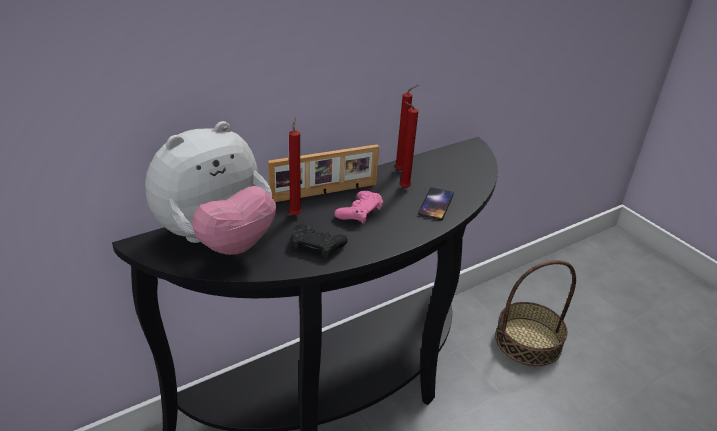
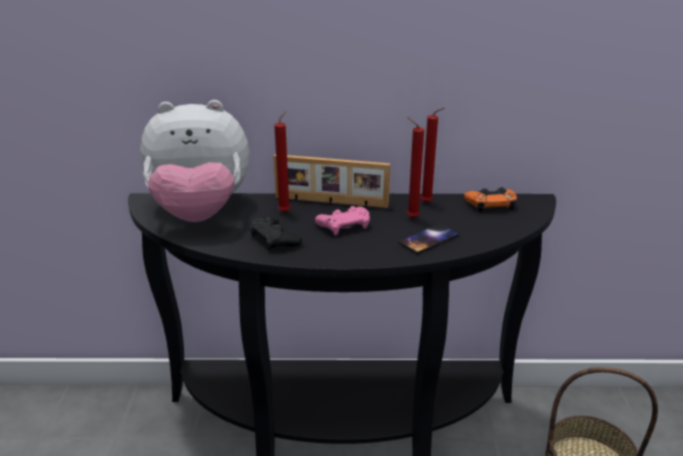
camera: 35 degrees right, 5 degrees down
(446, 158) = (491, 204): none -> orange game controller

